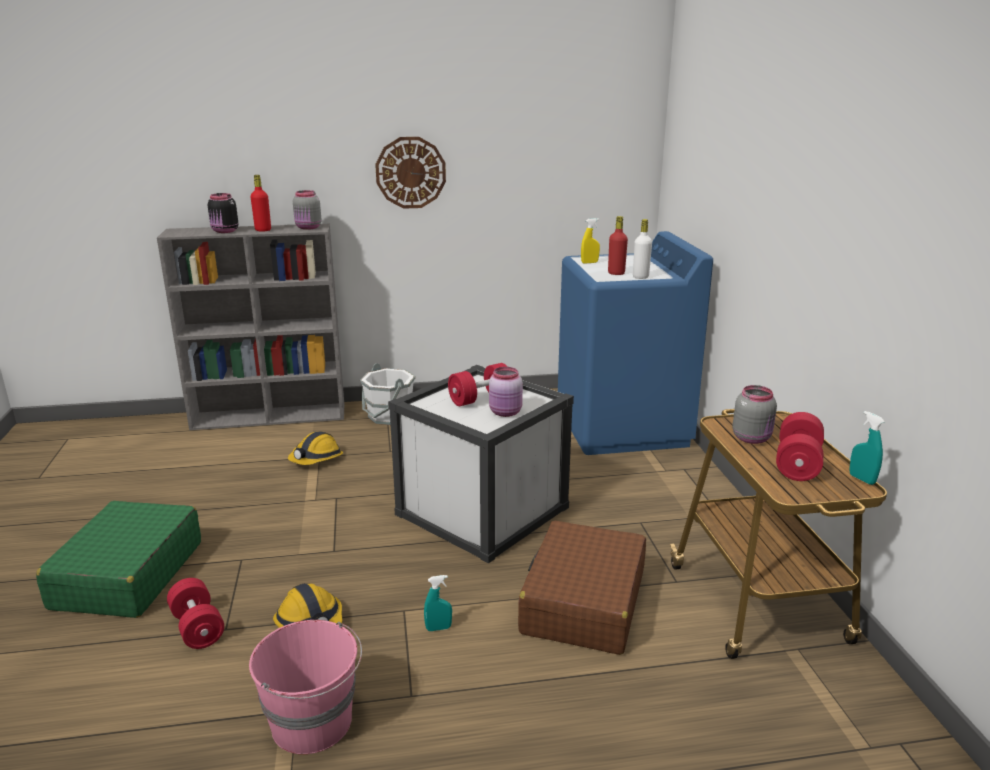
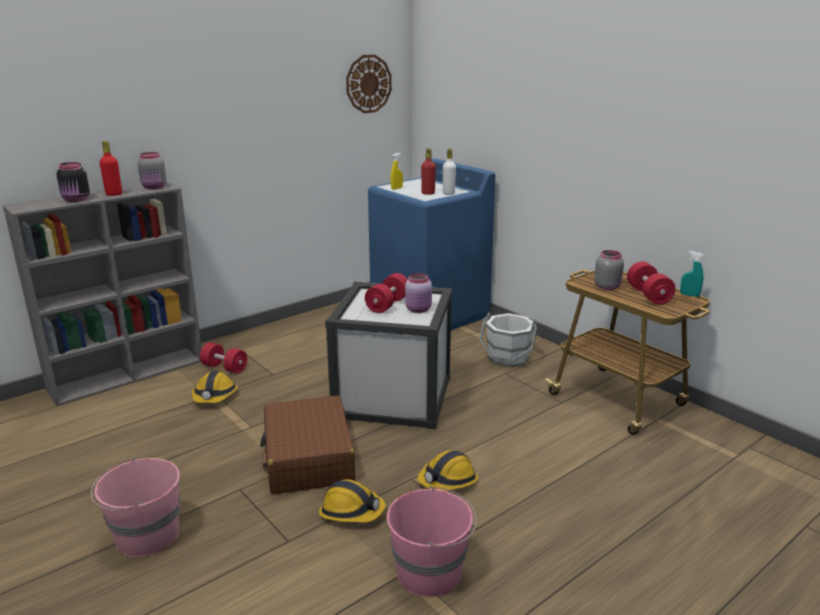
camera: 30 degrees left, 0 degrees up
(127, 575) = (146, 536): green suitcase -> pink bucket
(197, 627) = (263, 549): red dumbbell -> red dumbbell (224, 368)
(389, 416) = (241, 348): white bucket -> white bucket (508, 358)
(410, 172) = (231, 128): wall clock -> wall clock (368, 84)
(438, 628) = (448, 481): turquoise spray bottle -> hard hat
(583, 603) = (522, 433): brown suitcase -> brown suitcase (308, 458)

